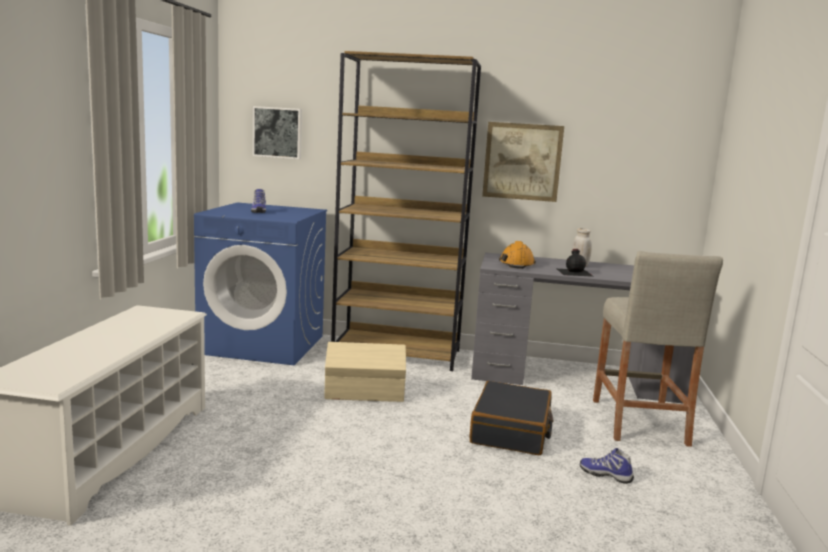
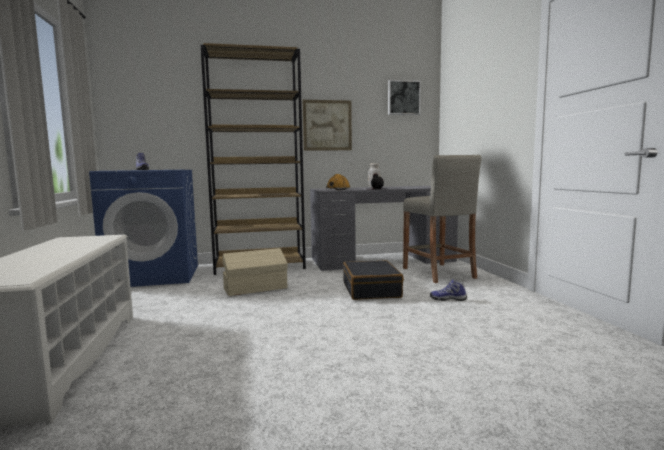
camera: 20 degrees left, 5 degrees down
(278, 132) = (146, 114): picture -> picture (403, 98)

